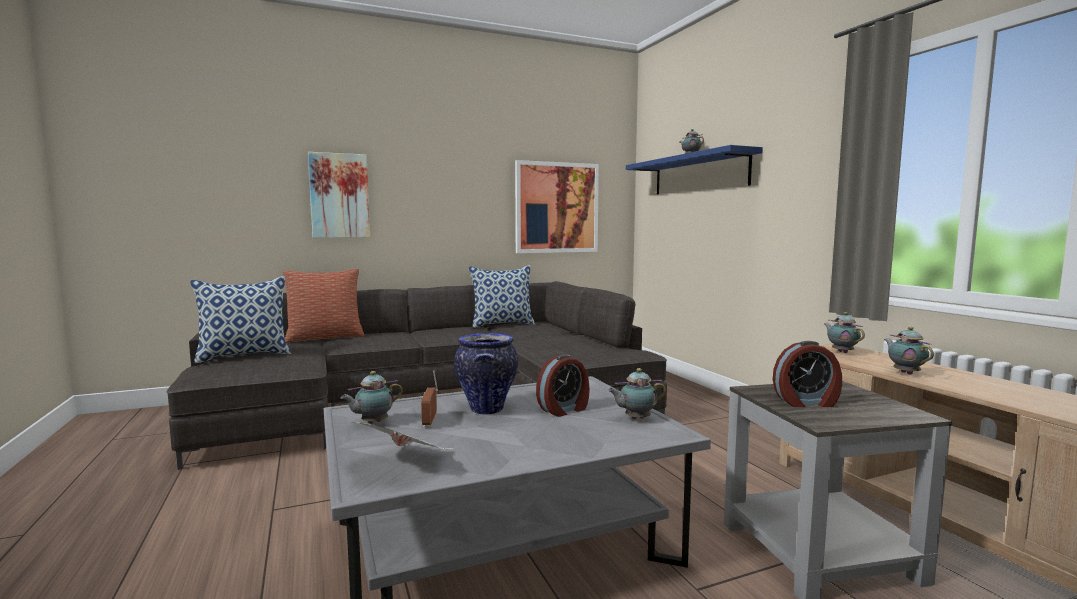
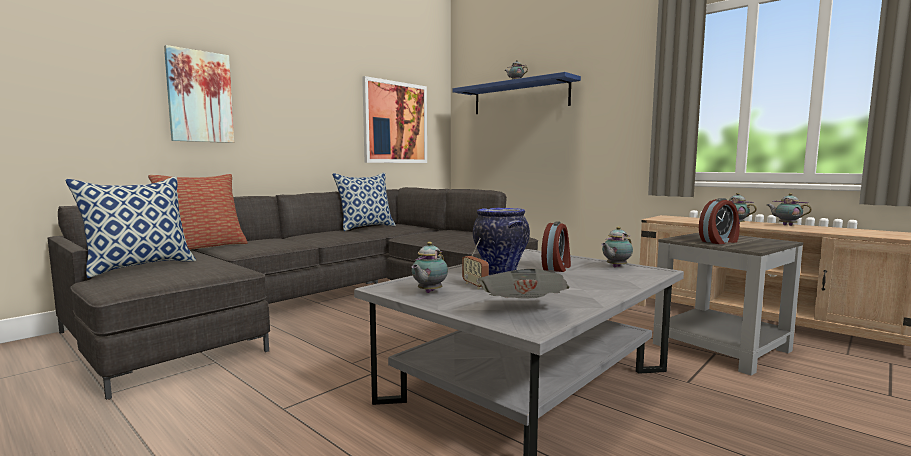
camera: 25 degrees left, 0 degrees up
(841, 352) = (676, 218): teapot -> teapot (786, 225)

